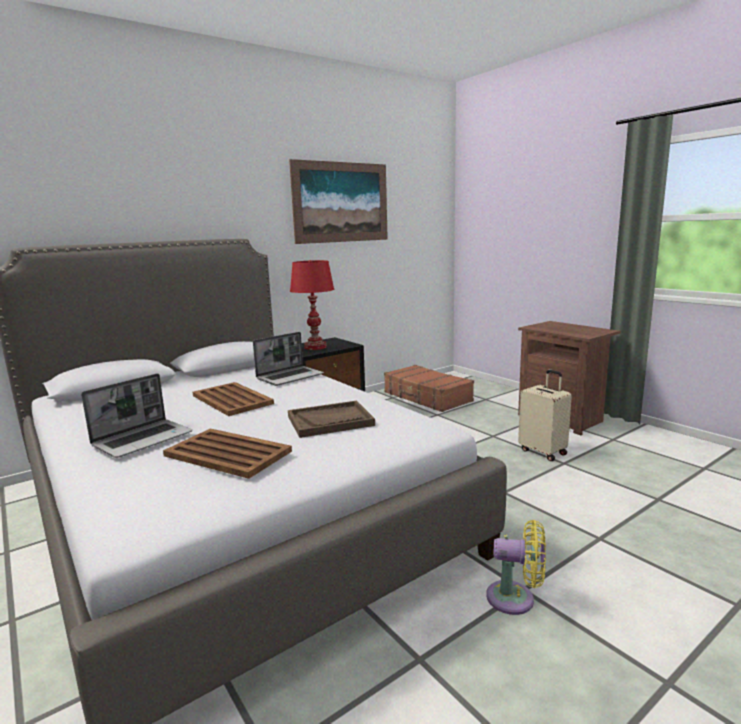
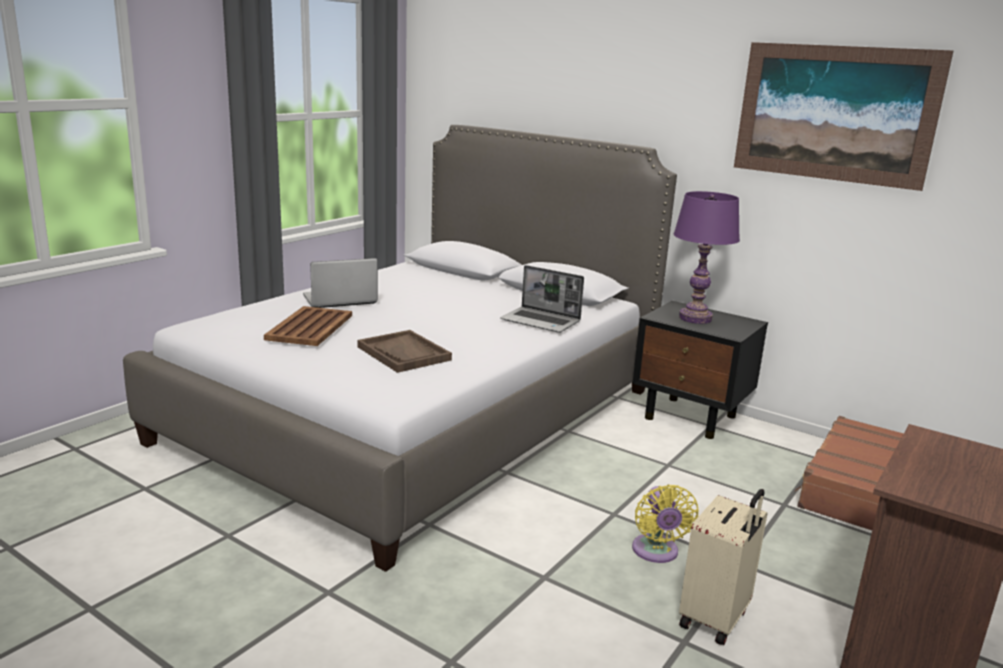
camera: 70 degrees right, 5 degrees up
(143, 439) = (339, 300): laptop -> laptop turned 135 degrees clockwise
(232, 399) = (448, 310): brown tray -> none
(315, 347) = (695, 318): red table lamp -> purple table lamp
(515, 599) = (311, 586): yellow fan -> yellow fan (656, 552)

